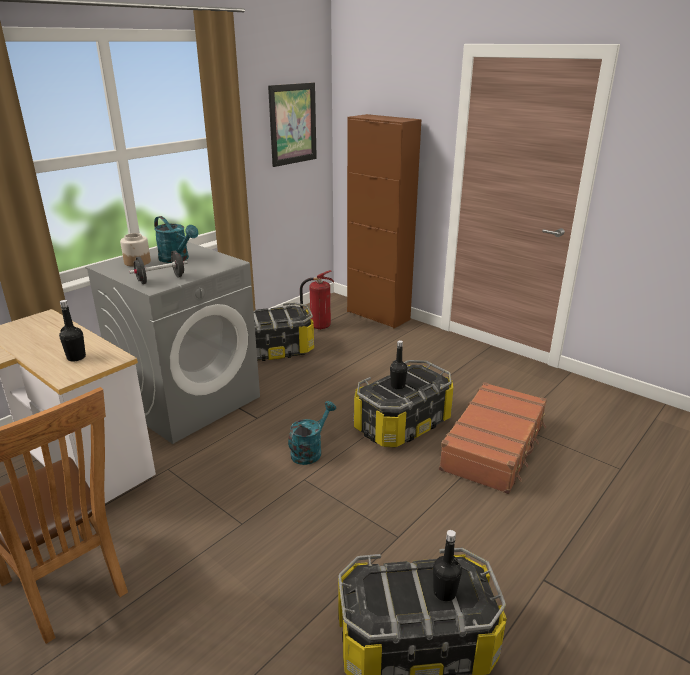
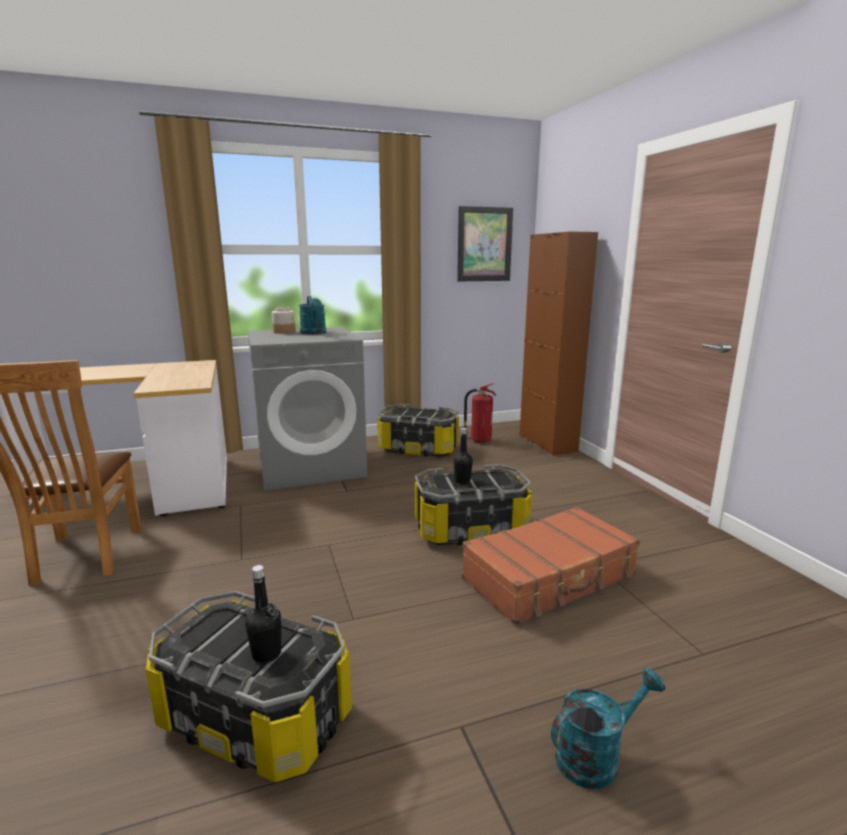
camera: 30 degrees right, 10 degrees down
(76, 357) = (177, 381): black bottle -> none
(161, 279) = (277, 339): black dumbbell -> none
(310, 451) = (359, 525): turquoise watering can -> turquoise watering can (596, 755)

